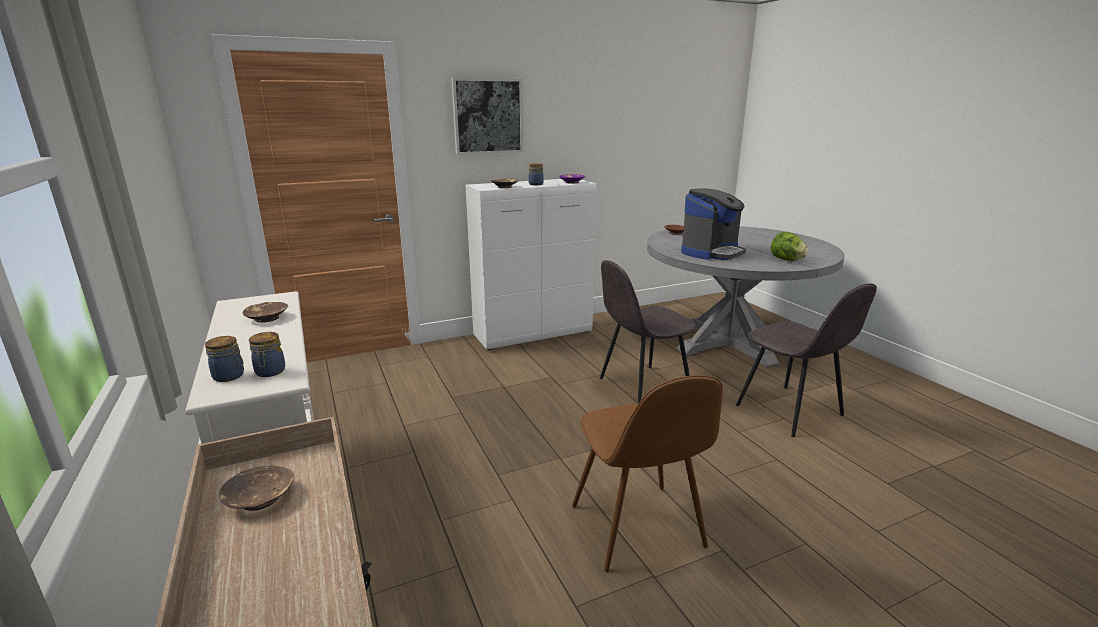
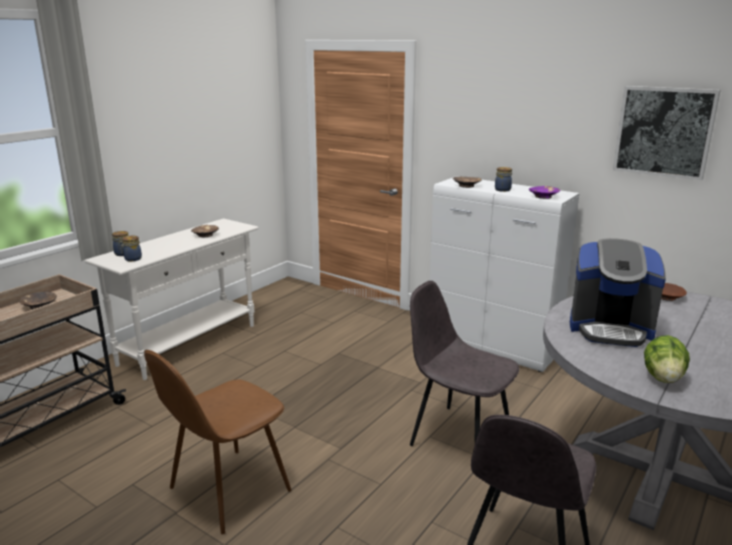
camera: 60 degrees right, 0 degrees up
(487, 116) = (489, 112): picture -> picture (664, 132)

